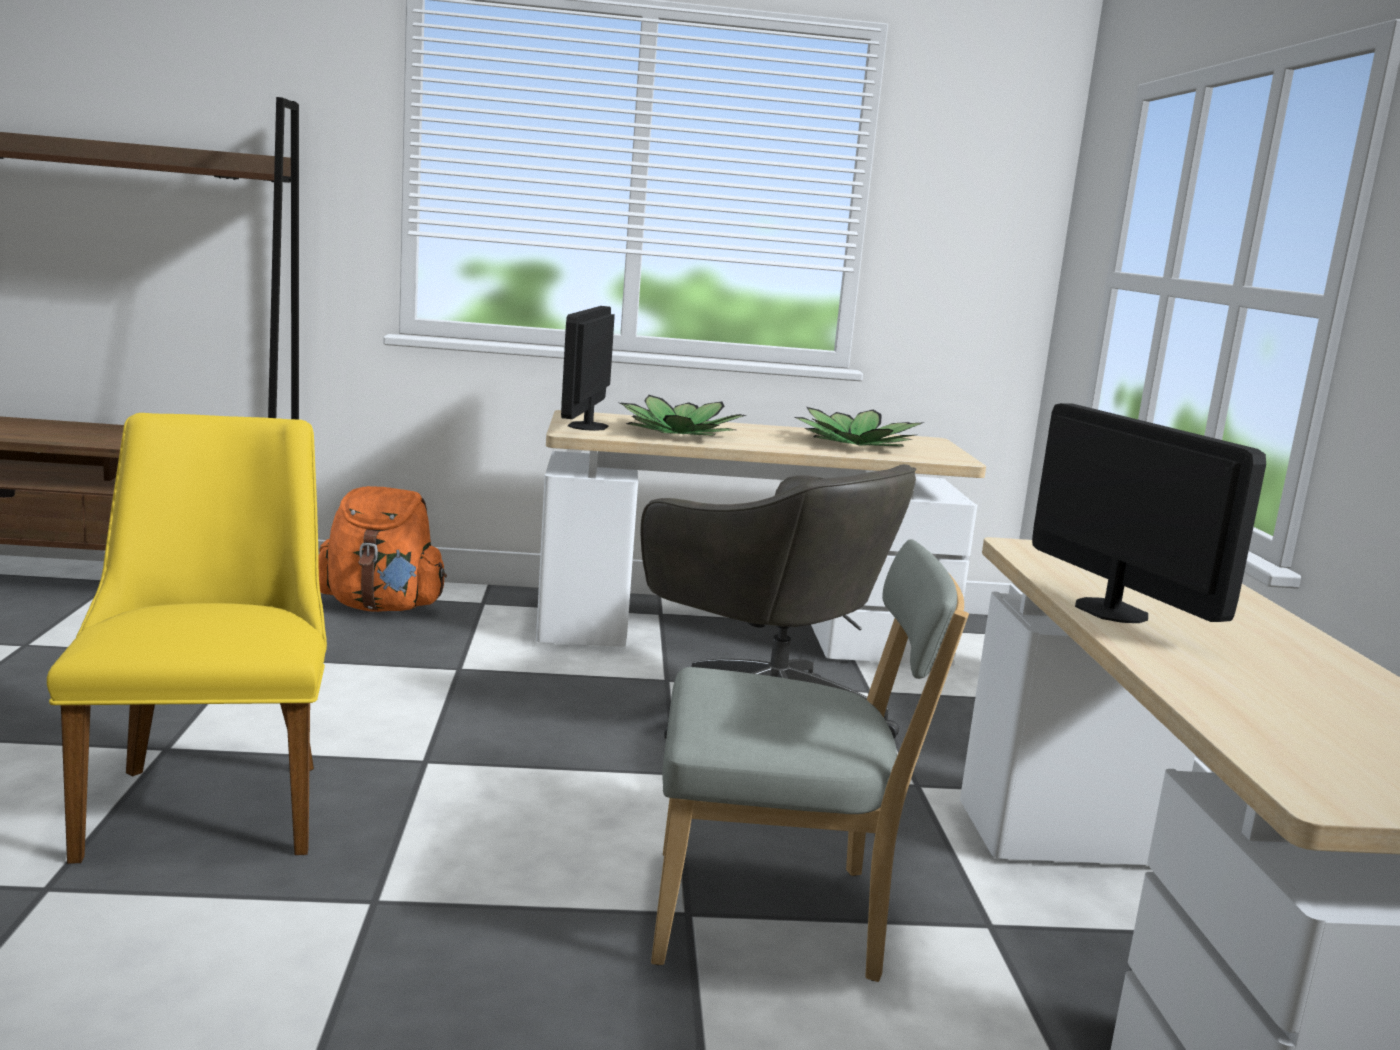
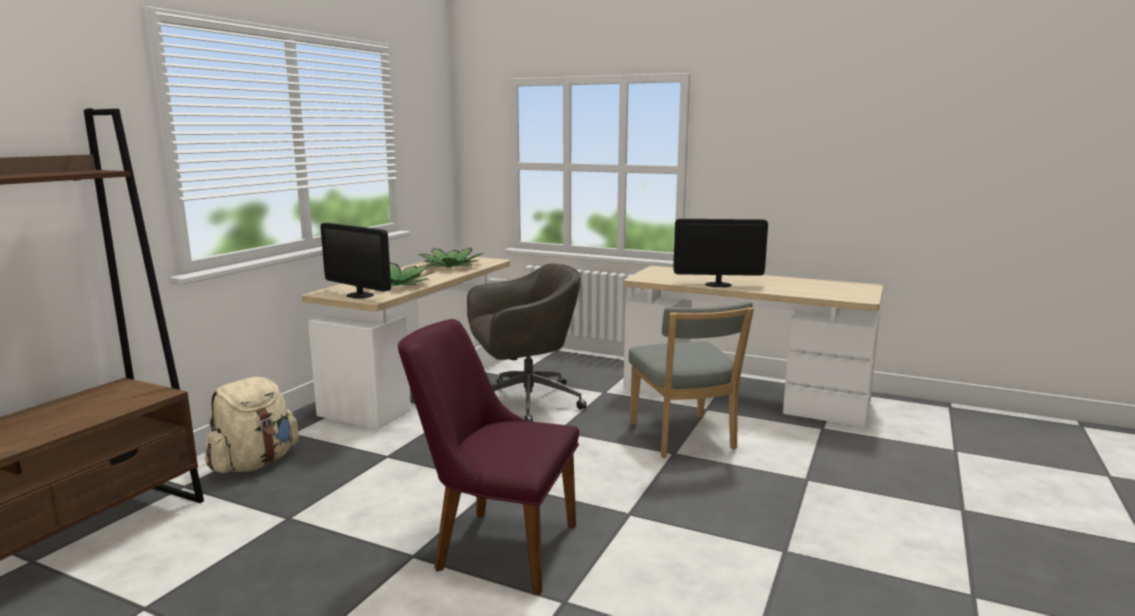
camera: 60 degrees left, 0 degrees up
(212, 798) = (494, 545): yellow chair -> purple chair
(382, 607) = (255, 463): orange backpack -> beige backpack
(778, 916) = (684, 439): grey chair -> grey chair turned 135 degrees clockwise

